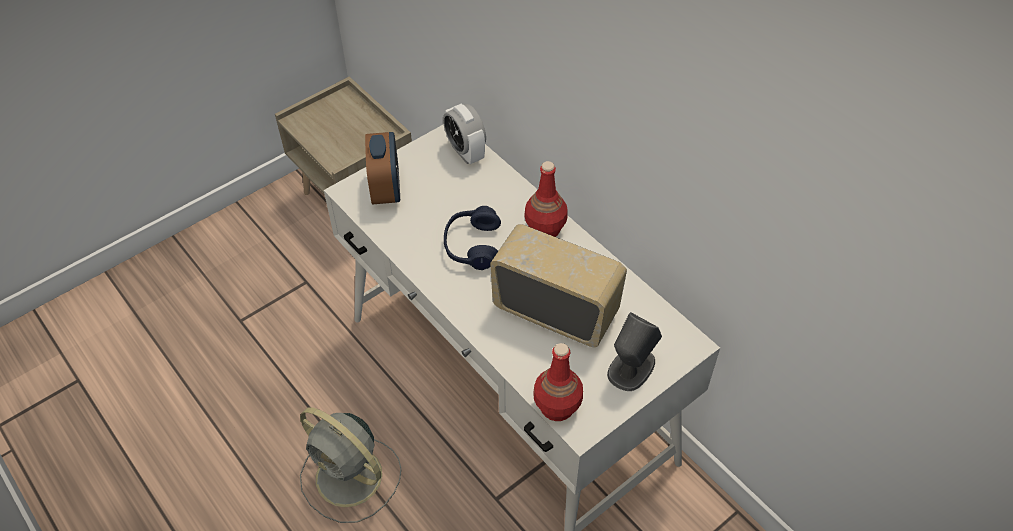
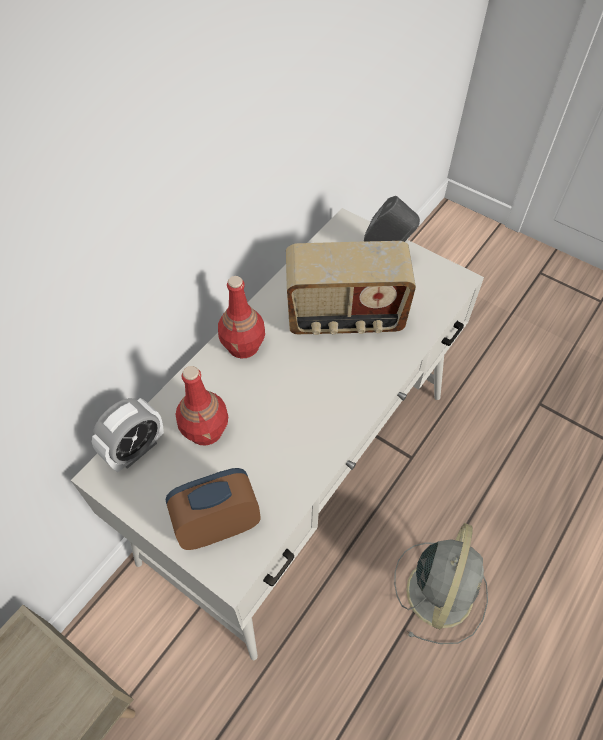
camera: 105 degrees left, 5 degrees up
(472, 245) = (284, 406): blue headphones -> none
(556, 310) = (345, 317): radio -> radio turned 105 degrees counterclockwise
(557, 407) = (446, 298): red bottle -> red bottle (206, 430)

